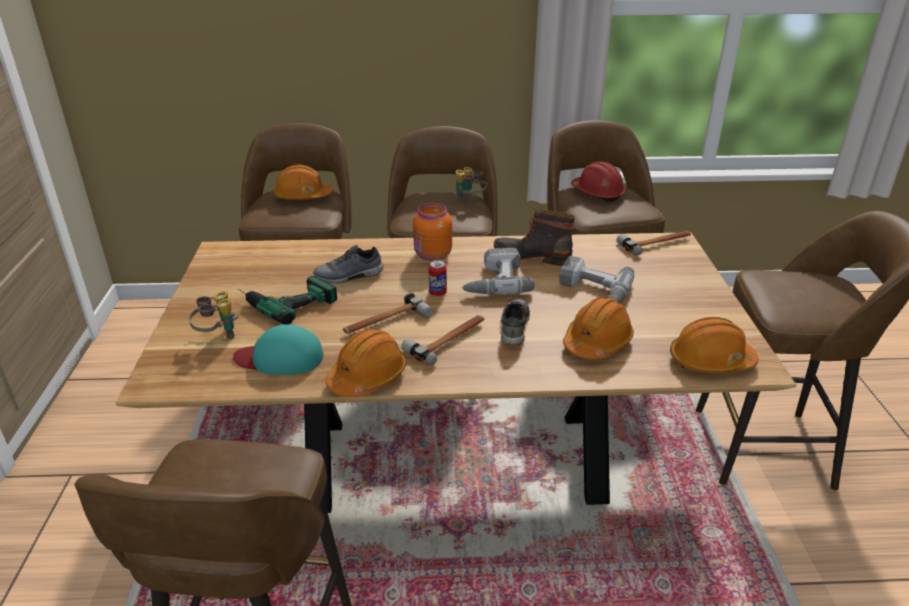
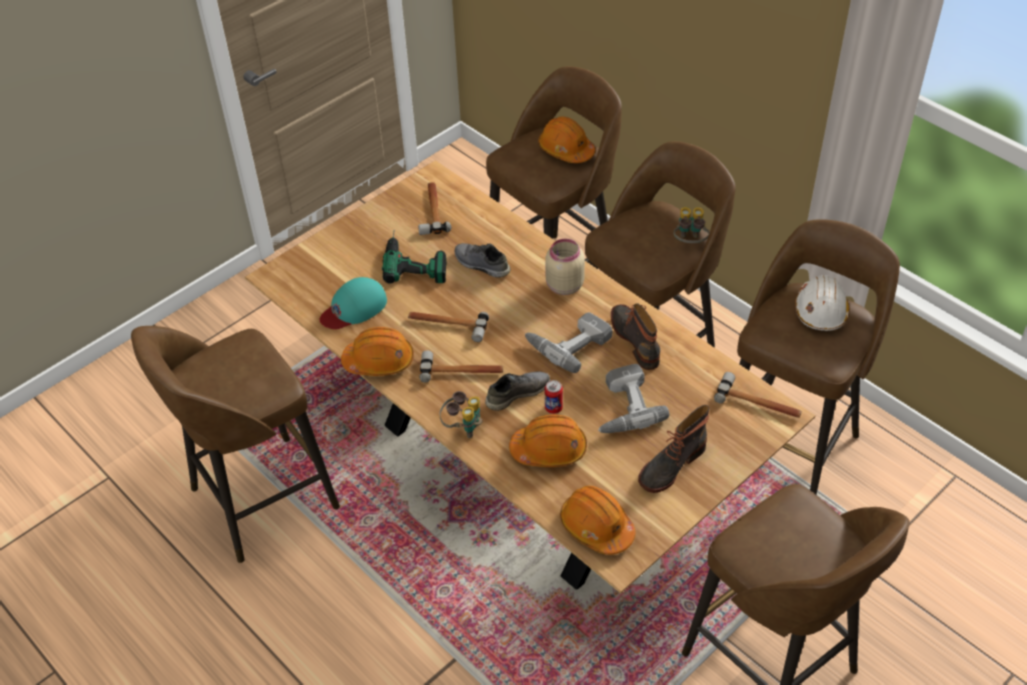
camera: 50 degrees right, 15 degrees up
(217, 336) = (343, 263): binoculars -> binoculars (463, 427)
(250, 267) = (432, 210): none -> hammer
(280, 358) = (354, 308): turquoise cap -> turquoise cap turned 90 degrees counterclockwise
(432, 255) = (563, 286): orange jar -> beige jar
(437, 293) = (514, 325): can -> can (553, 408)
(598, 193) = (820, 311): red hard hat -> white hard hat
(678, 300) = (670, 465): none -> boot

